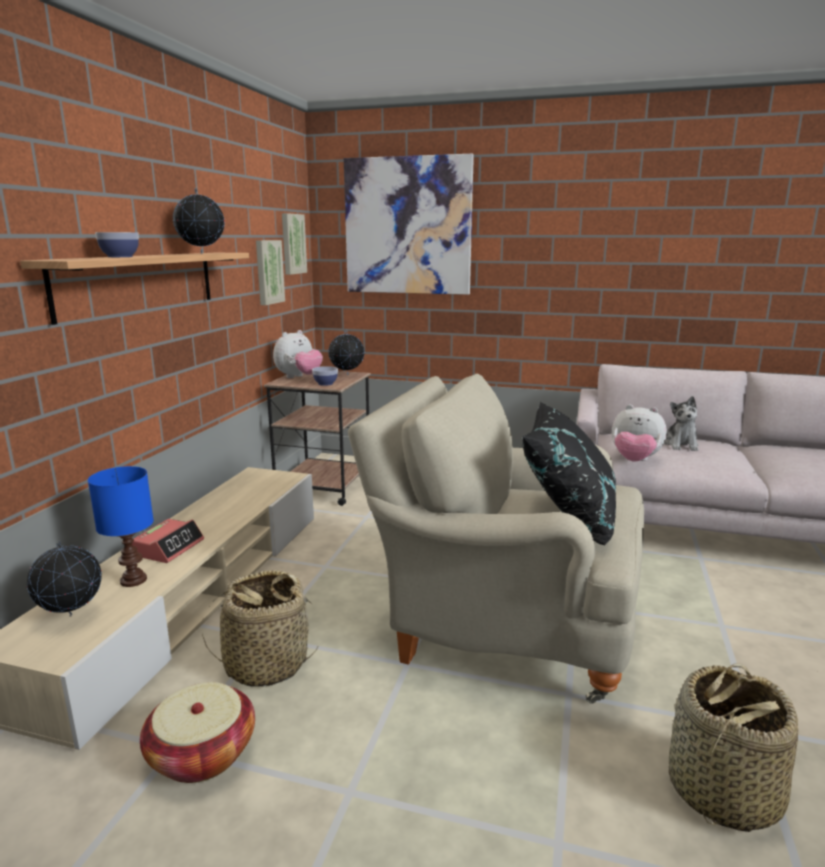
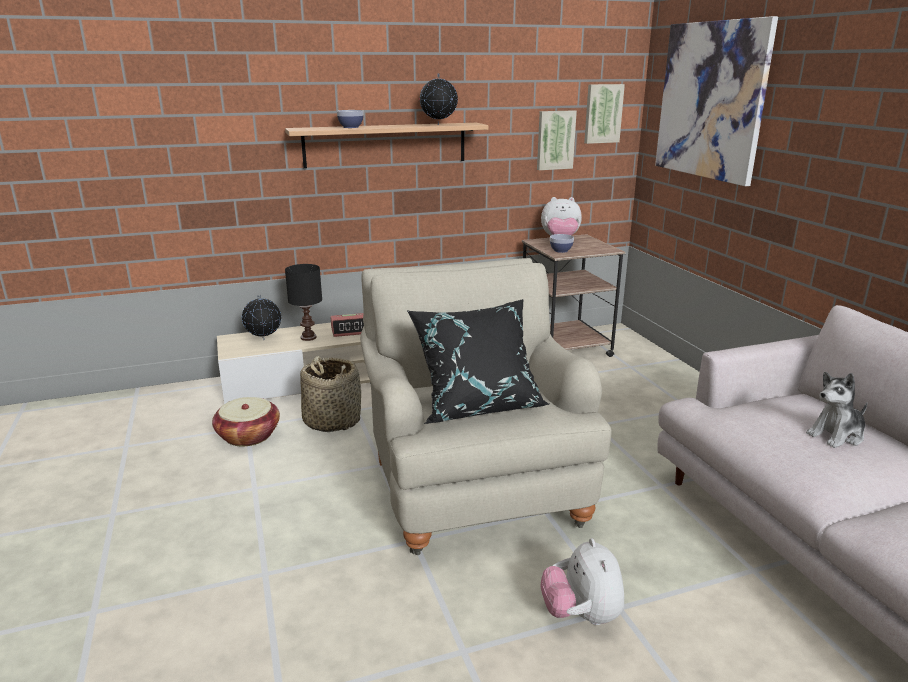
camera: 55 degrees right, 5 degrees up
(132, 580) = (308, 337): blue table lamp -> black table lamp
(347, 374) = (601, 248): globe -> none
(634, 461) = (727, 420): plush toy -> plush toy (581, 615)
(721, 791) = (366, 641): basket -> none

